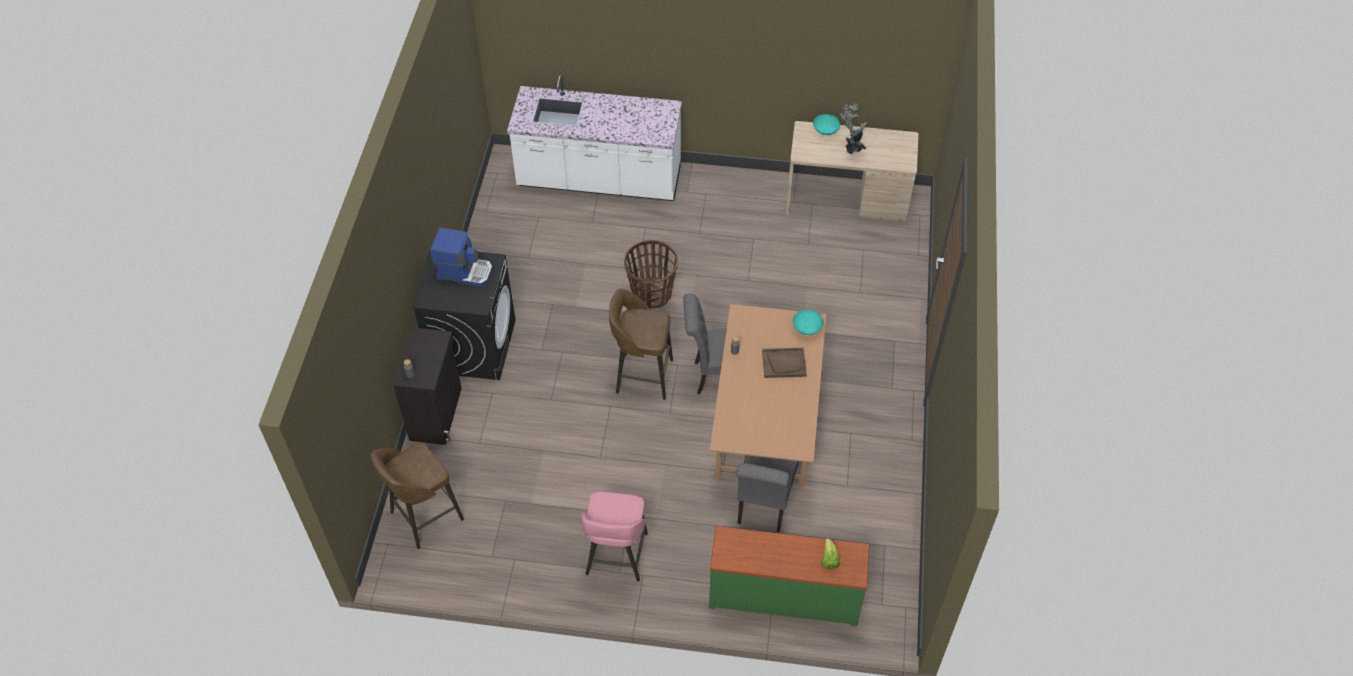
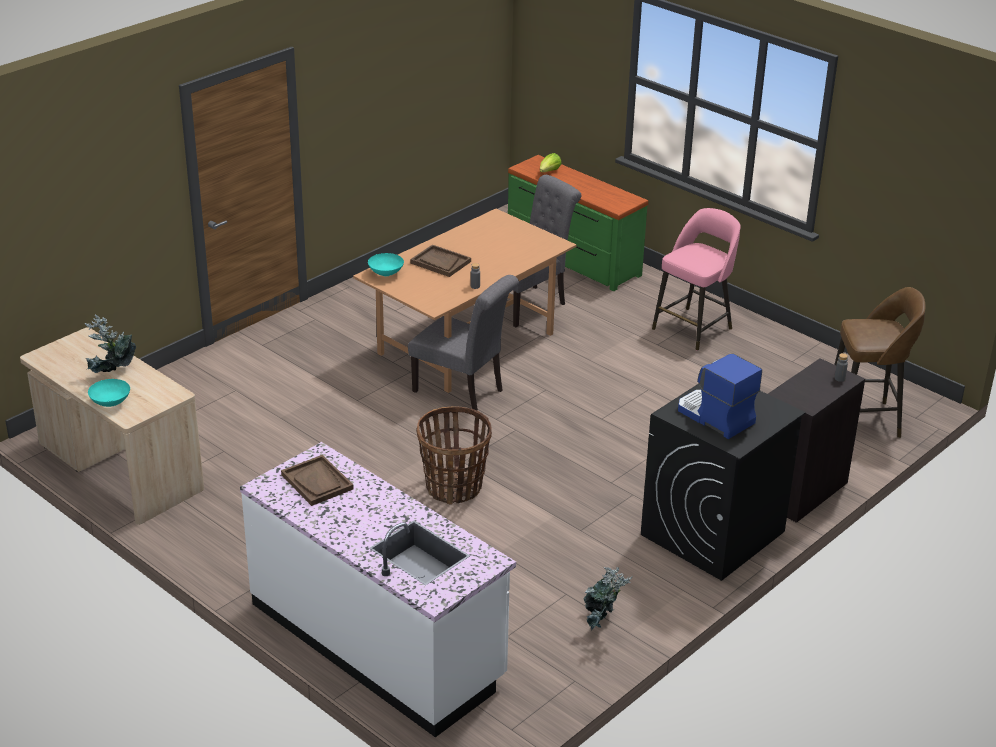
camera: 145 degrees left, 20 degrees down
(496, 250) = (601, 622): none -> potted plant
(642, 376) = (543, 426): brown stool -> none
(647, 122) = (317, 482): none -> brown tray

